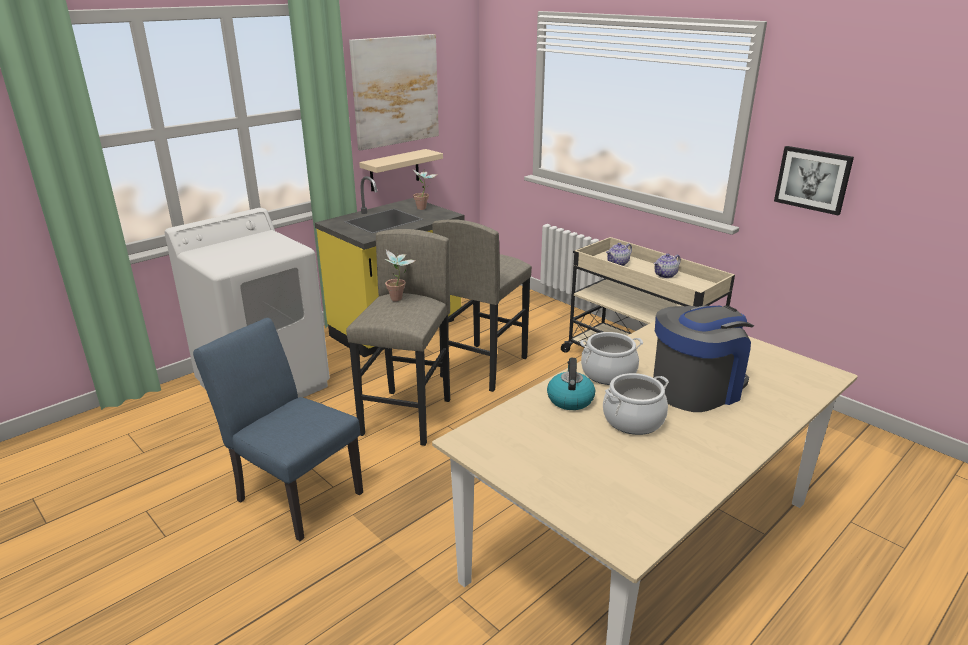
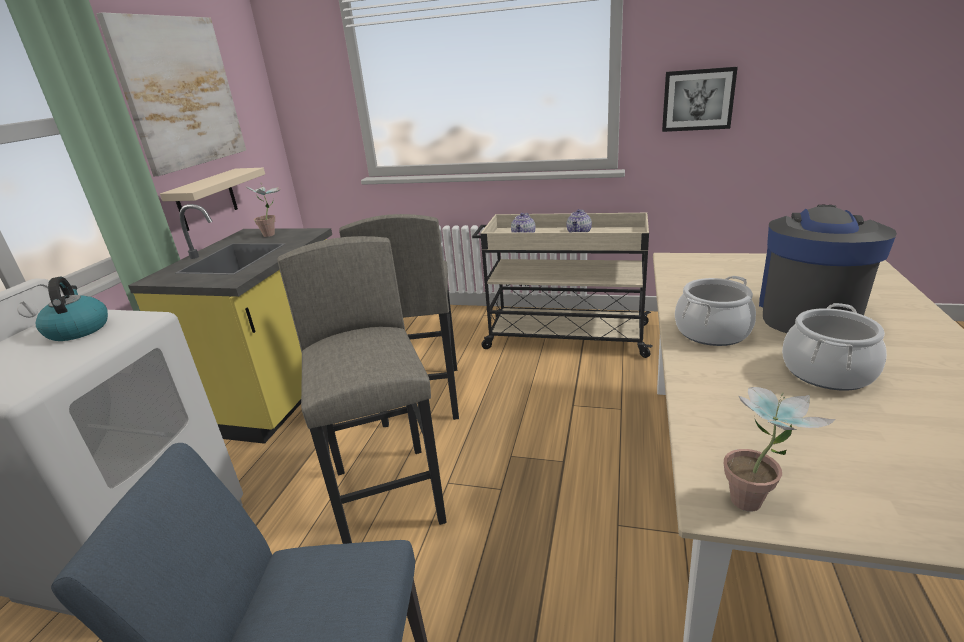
camera: 30 degrees left, 0 degrees up
(399, 300) = (347, 342): potted plant -> potted plant (757, 501)
(570, 399) = (730, 377): kettle -> kettle (78, 329)

